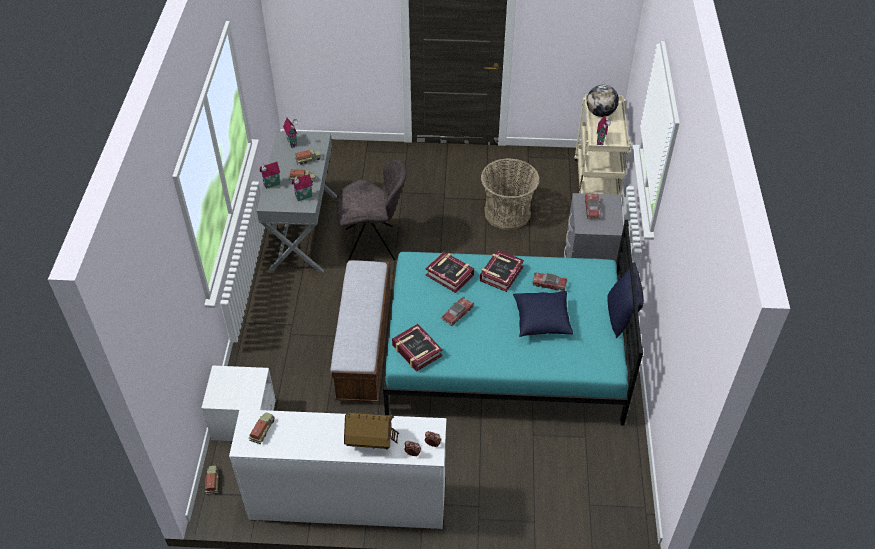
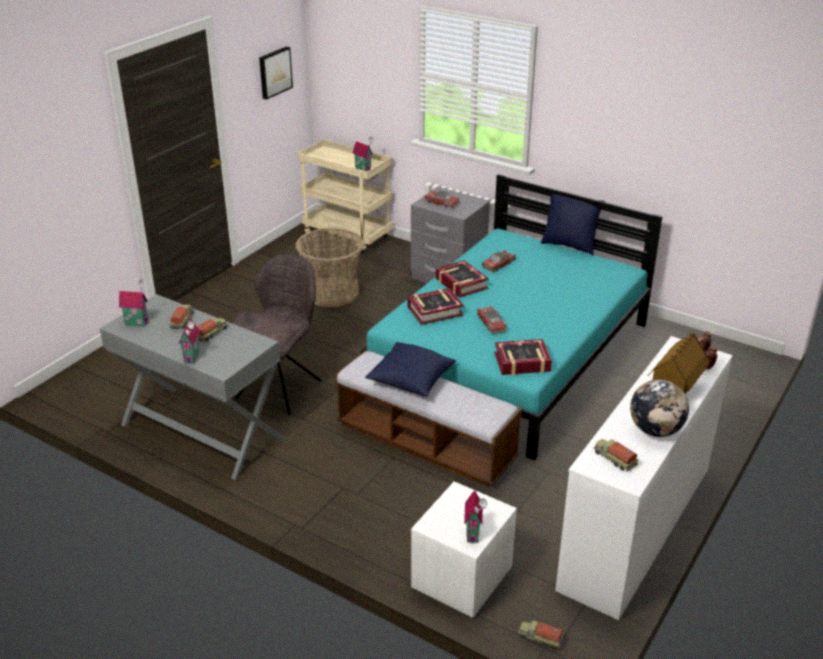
camera: 60 degrees left, 15 degrees down
(304, 197) = (244, 341): toy house -> toy house (474, 533)
(541, 321) = (541, 283): blue pillow -> blue pillow (410, 381)
(587, 22) = (274, 72): none -> picture
(600, 113) = (327, 158): globe -> globe (655, 430)

